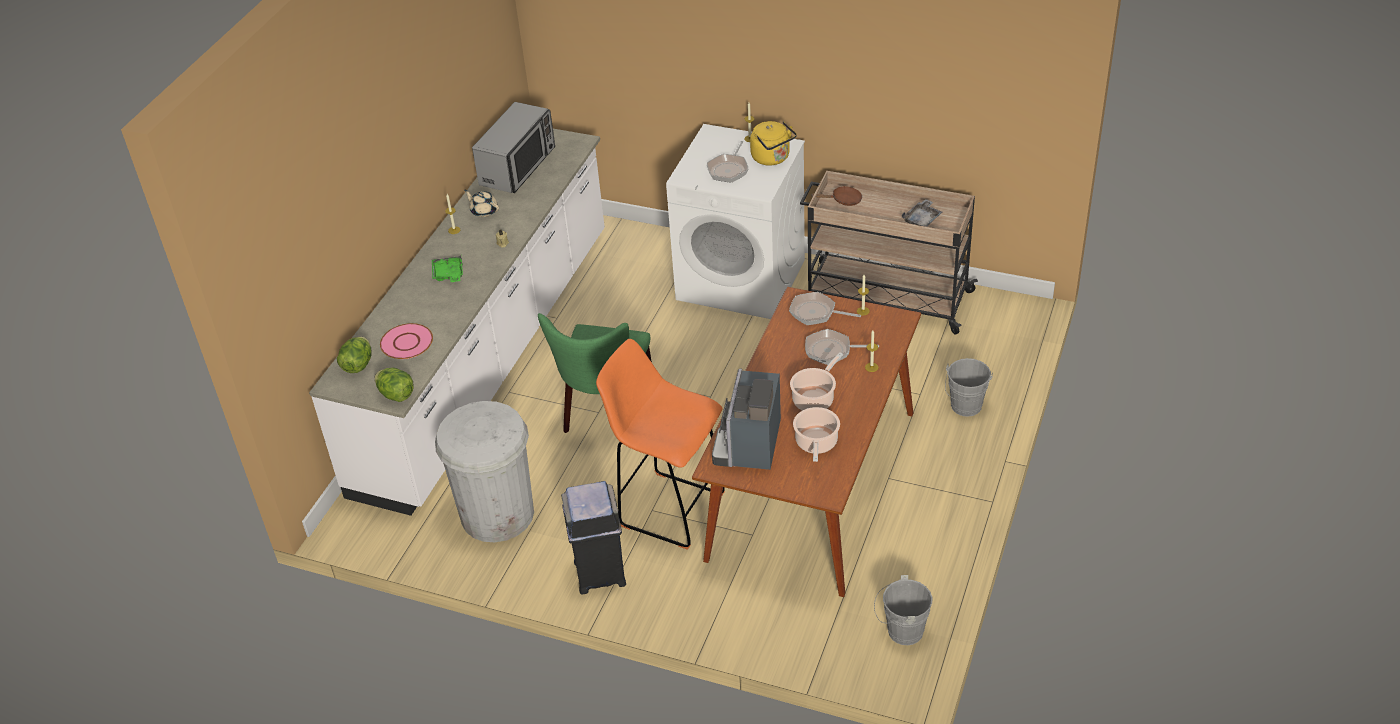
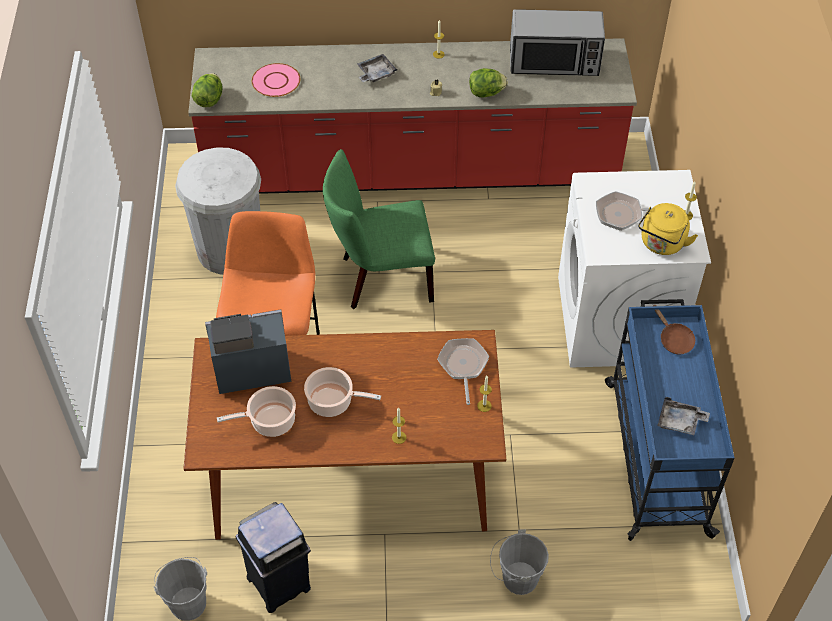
camera: 65 degrees right, 10 degrees up
(358, 365) = (237, 63): lettuce -> lettuce (486, 93)
(448, 274) = (375, 73): green tray -> grey tray
(484, 211) = (476, 63): beige teapot -> none
(488, 359) = (412, 171): white counter -> red counter
(600, 572) = (188, 342): black trash can -> black trash can (280, 582)
(831, 350) = (410, 396): frying pan -> none
(885, 297) = (656, 455): beige cart -> blue cart

